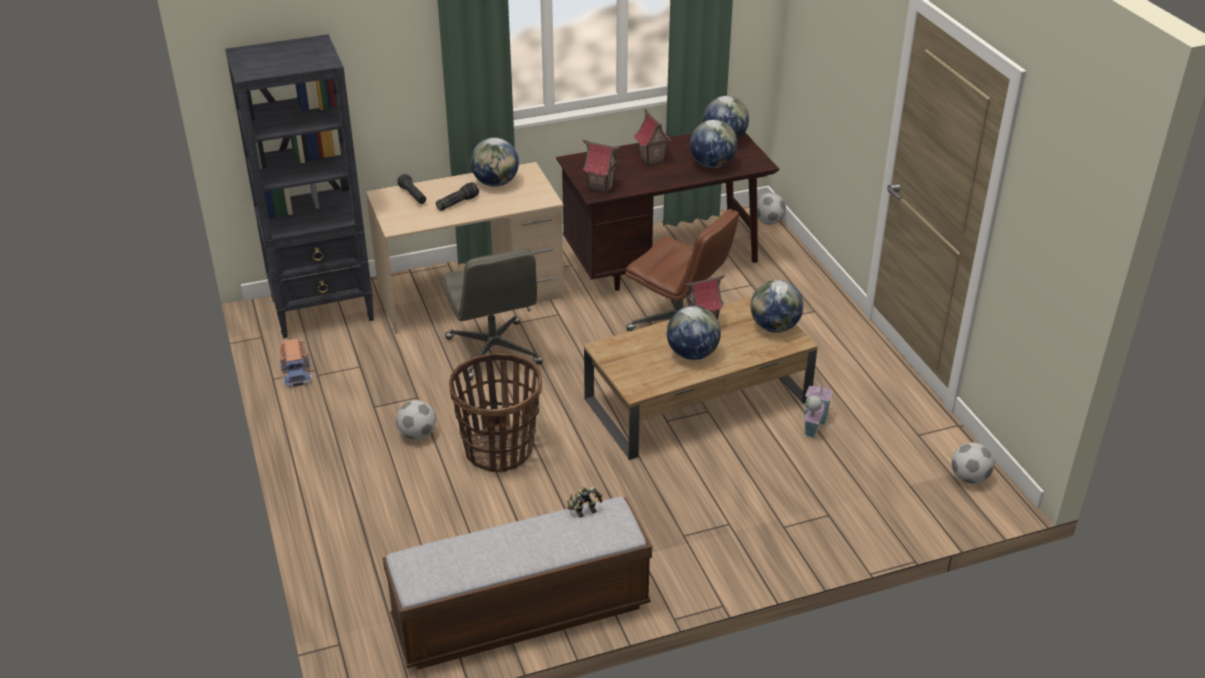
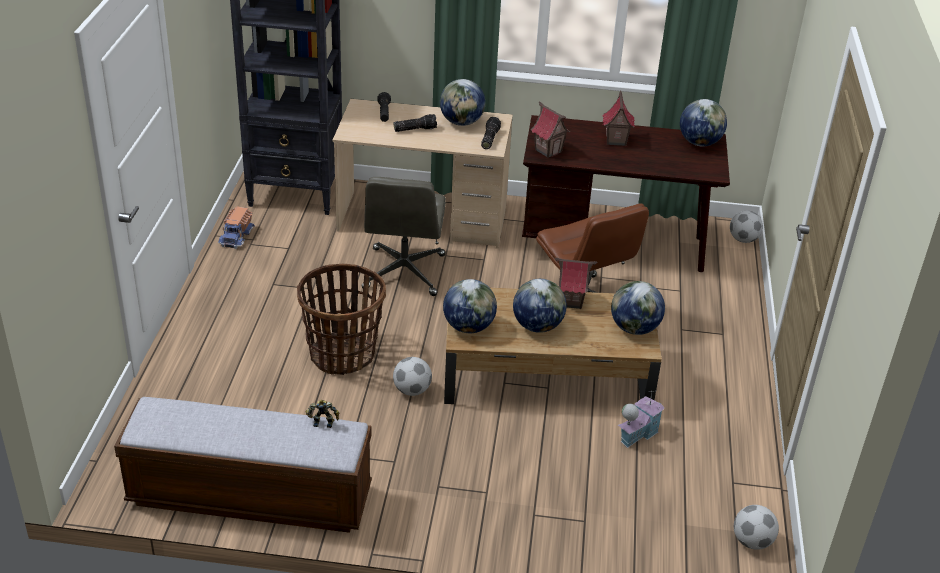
camera: 25 degrees right, 0 degrees up
(417, 434) = (288, 318): football -> football (412, 390)
(535, 191) = (489, 139): none -> flashlight
(712, 164) = (667, 161): globe -> globe (468, 327)

